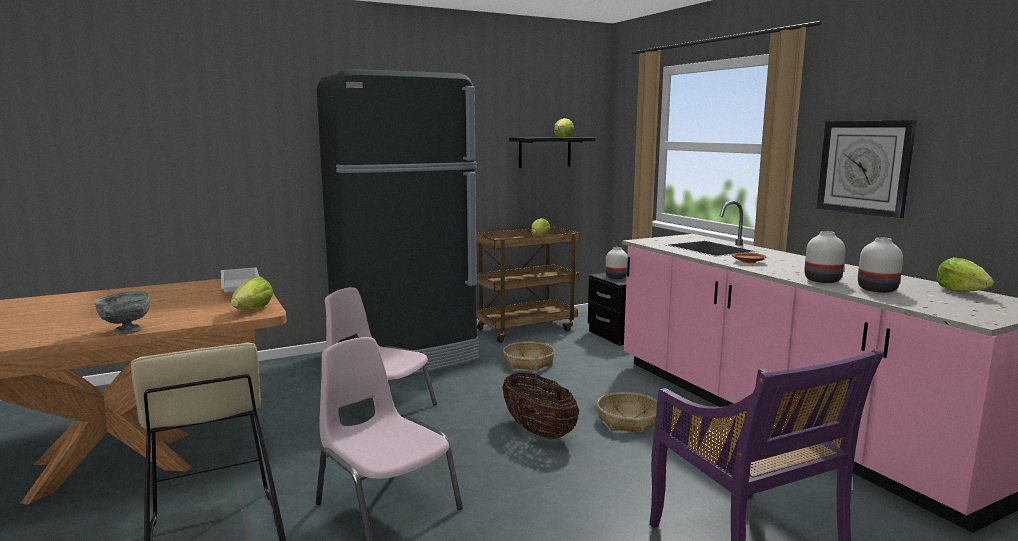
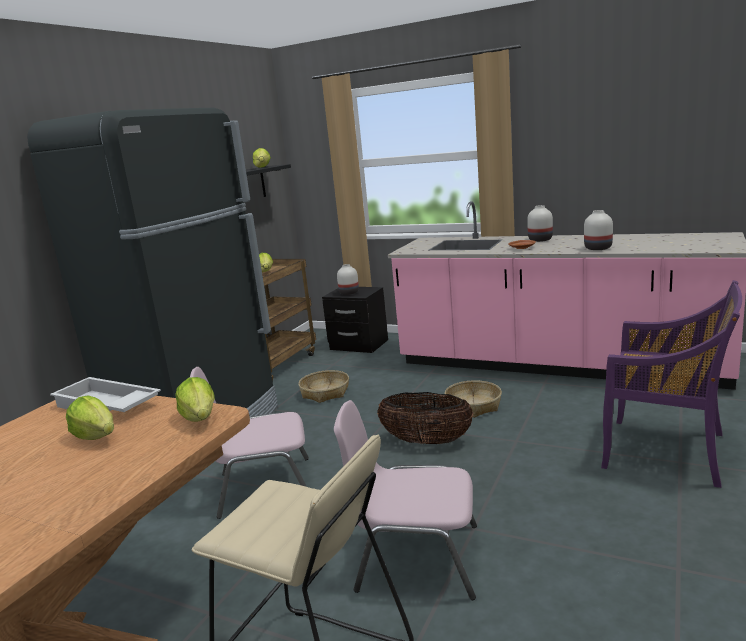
camera: 35 degrees left, 5 degrees up
(126, 331) = (111, 498): grey bowl -> none
(864, 167) = (567, 159): wall clock -> none
(878, 289) = (640, 246): white vase -> white vase (540, 239)
(961, 291) = (676, 236): lettuce -> lettuce (96, 436)

